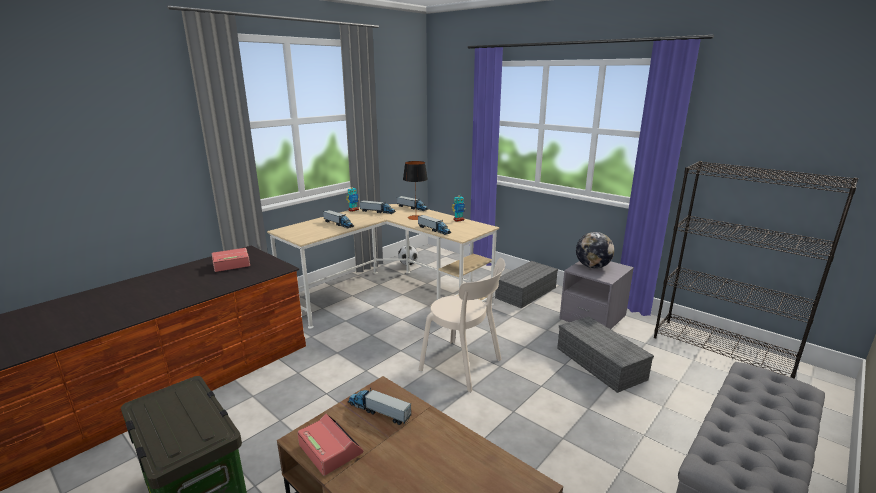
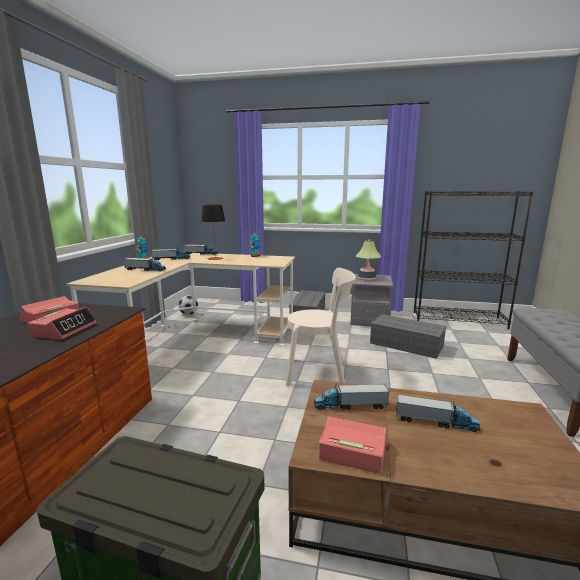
camera: 30 degrees left, 5 degrees down
(226, 279) = (65, 330): none -> alarm clock
(434, 230) = (246, 263): toy truck -> toy truck (435, 422)
(592, 267) = (367, 279): globe -> table lamp

